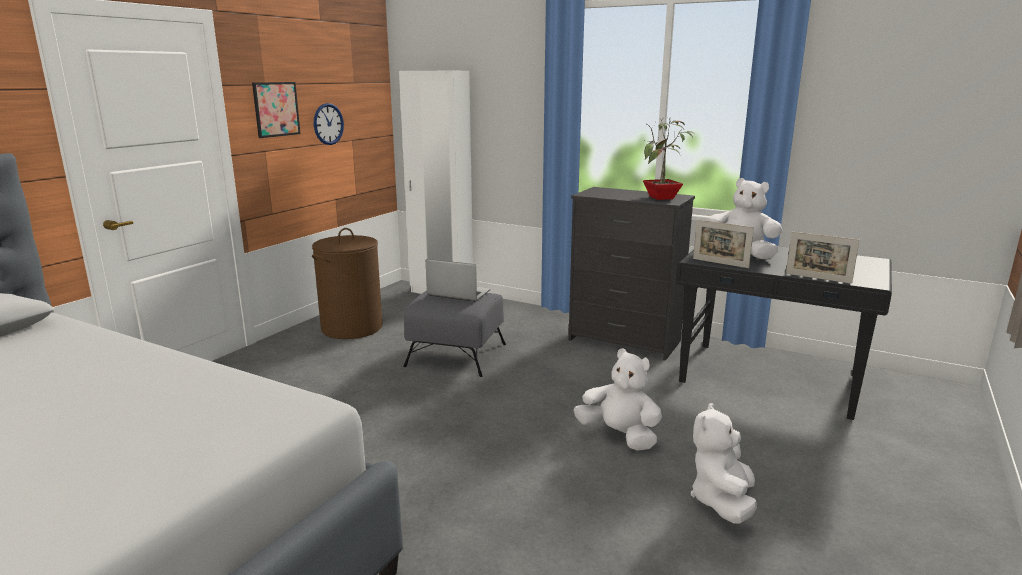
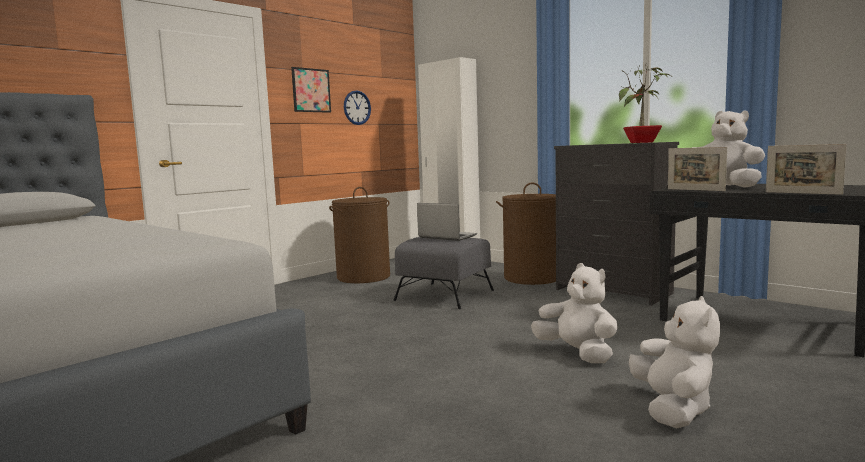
camera: 15 degrees right, 10 degrees down
(538, 322) = (532, 278): none -> brown laundry basket
(722, 502) = (673, 409): white plush toy -> white plush toy turned 150 degrees clockwise

